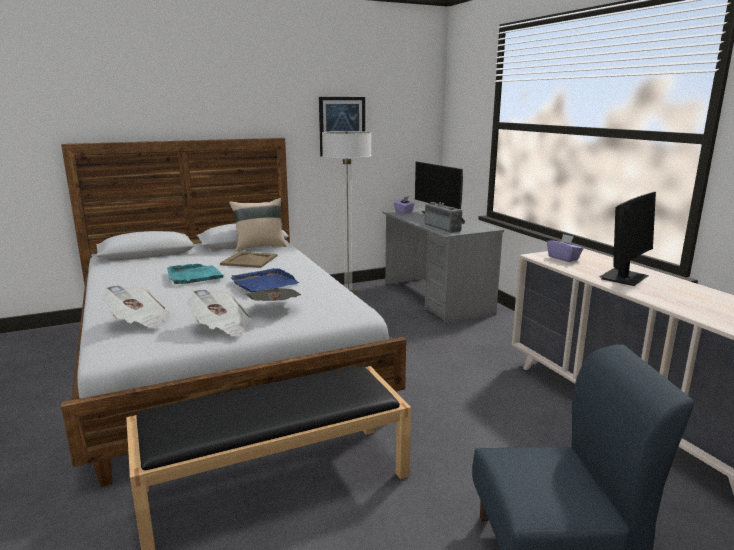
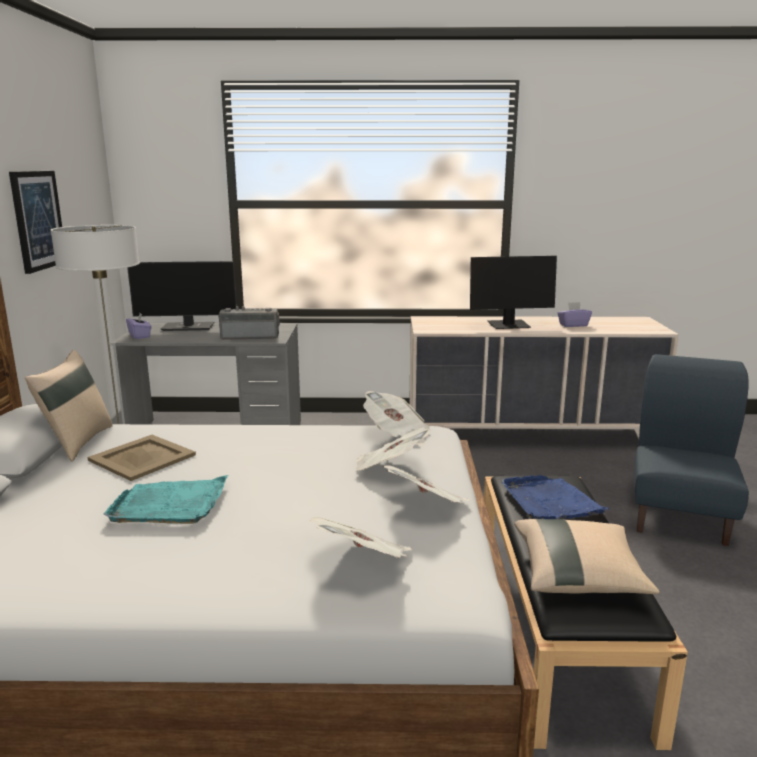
camera: 65 degrees left, 0 degrees up
(204, 413) = (578, 576): none -> beige pillow
(264, 283) = (278, 461): blue tray -> blue tray (550, 502)
(336, 302) = (397, 435): none -> newspaper
(563, 258) = (441, 326): purple tissue box -> purple tissue box (573, 325)
(624, 278) = (508, 325): monitor -> monitor turned 105 degrees clockwise

